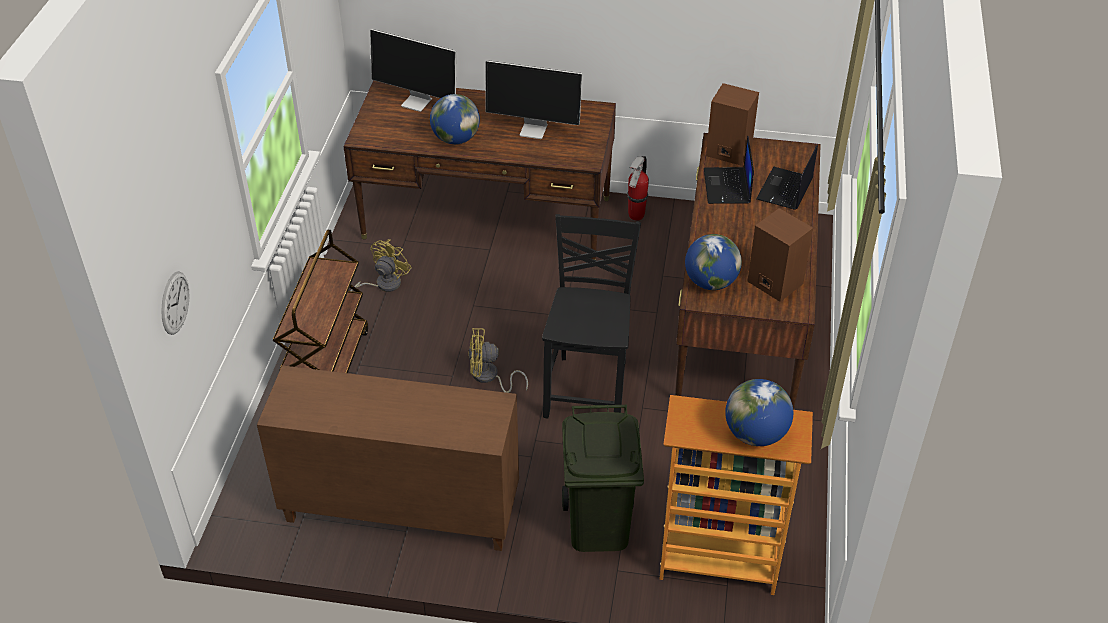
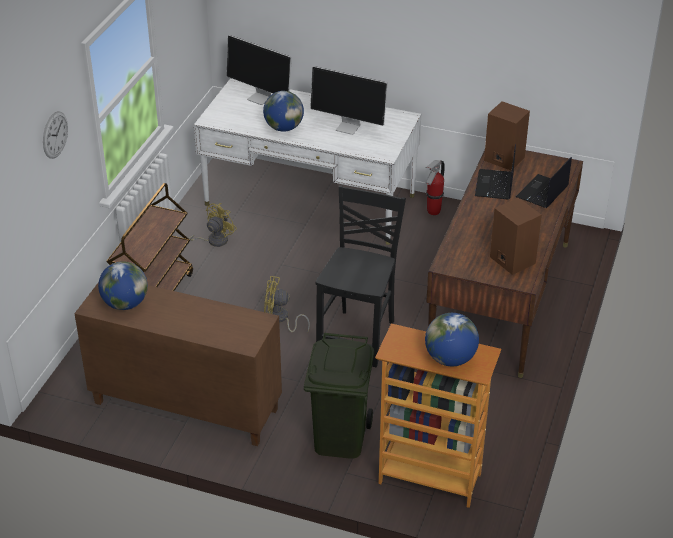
camera: 10 degrees right, 5 degrees down
(174, 303) = (24, 210): wall clock -> wall clock (55, 135)
(487, 218) = (309, 200): brown desk -> white desk
(710, 282) = (459, 254): globe -> globe (125, 304)

